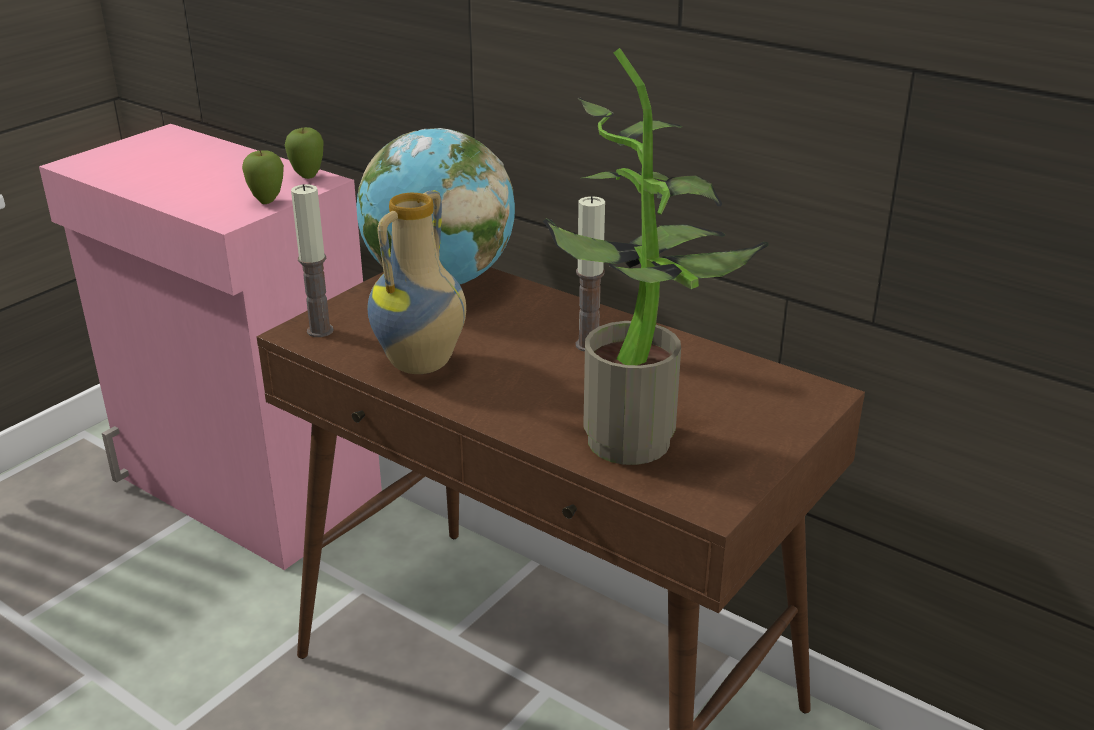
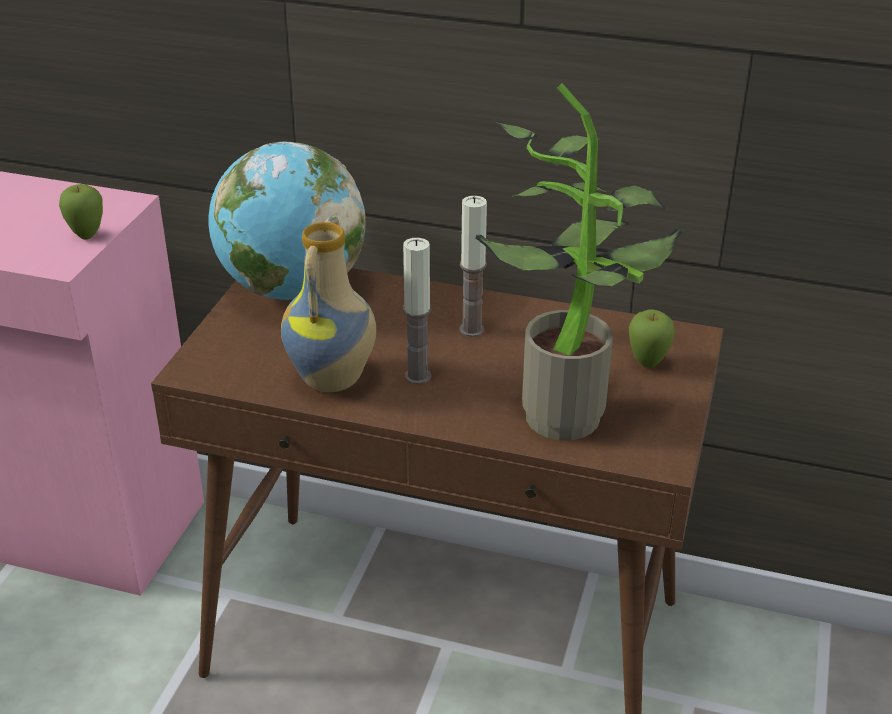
camera: 20 degrees left, 5 degrees up
(308, 177) = (108, 199): apple -> apple (647, 364)
(320, 330) = (211, 364): candle -> candle (418, 376)

